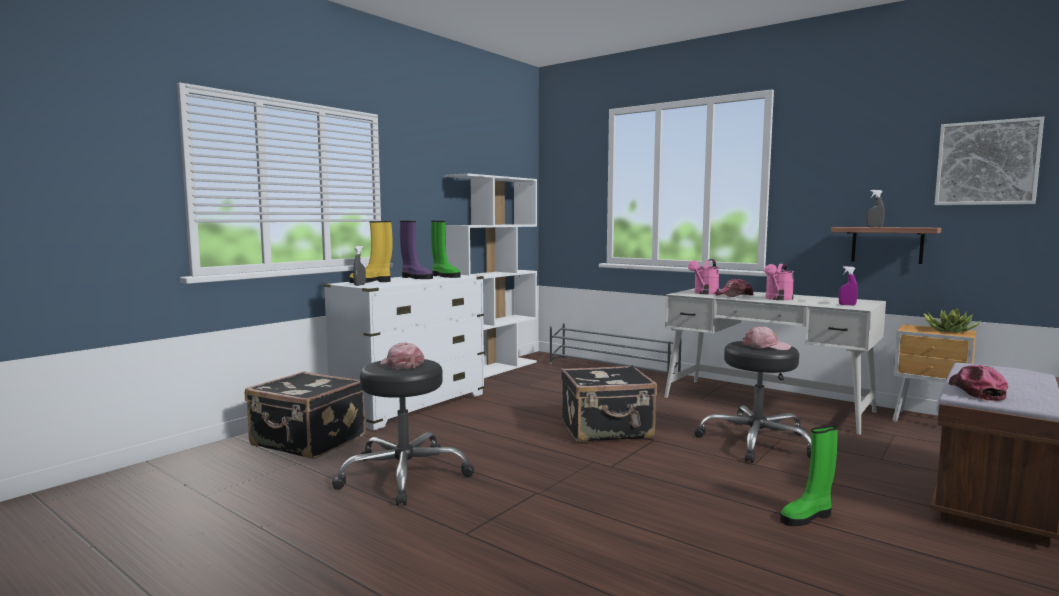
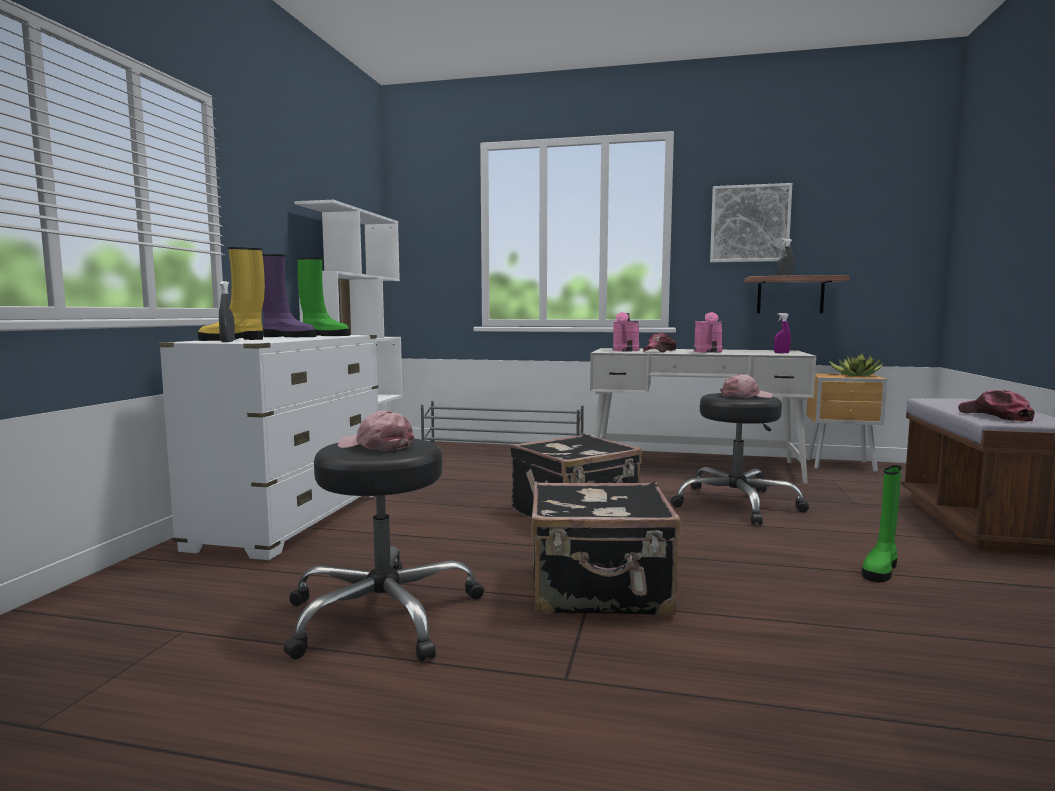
camera: 25 degrees left, 0 degrees up
(308, 442) = (170, 595): black suitcase -> black suitcase (600, 592)
(986, 163) = (877, 215): picture -> picture (749, 224)

